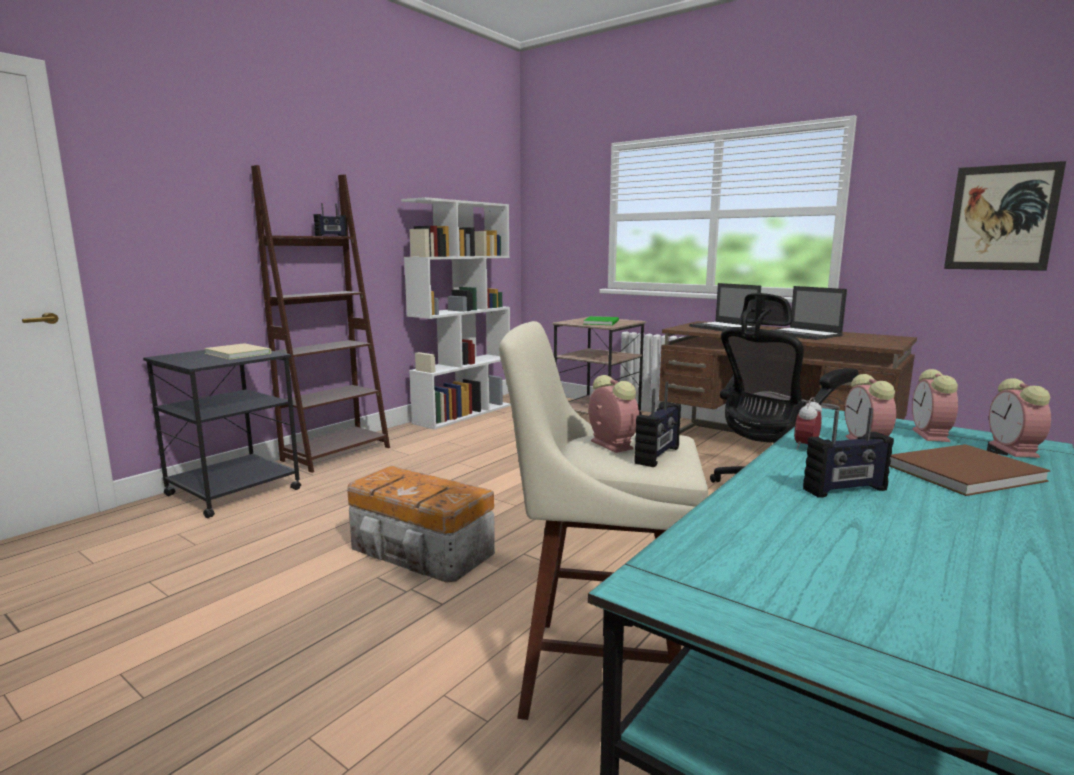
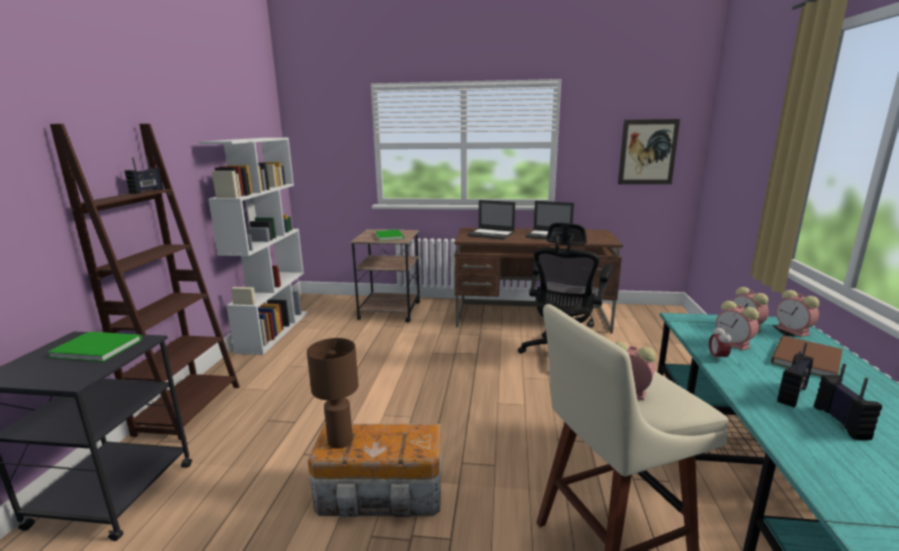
camera: 30 degrees left, 5 degrees up
(238, 353) = (97, 347): beige book -> green book
(385, 478) = (339, 441): none -> brown table lamp
(658, 455) = (670, 395): radio -> radio (841, 422)

